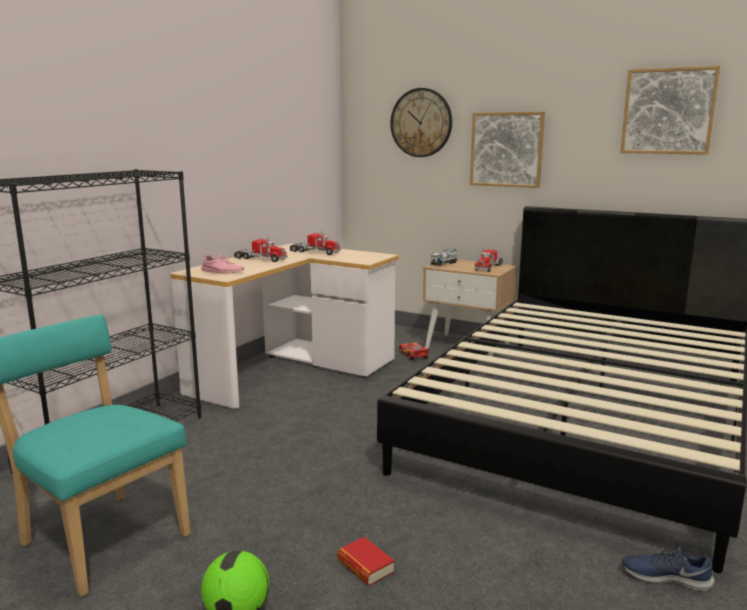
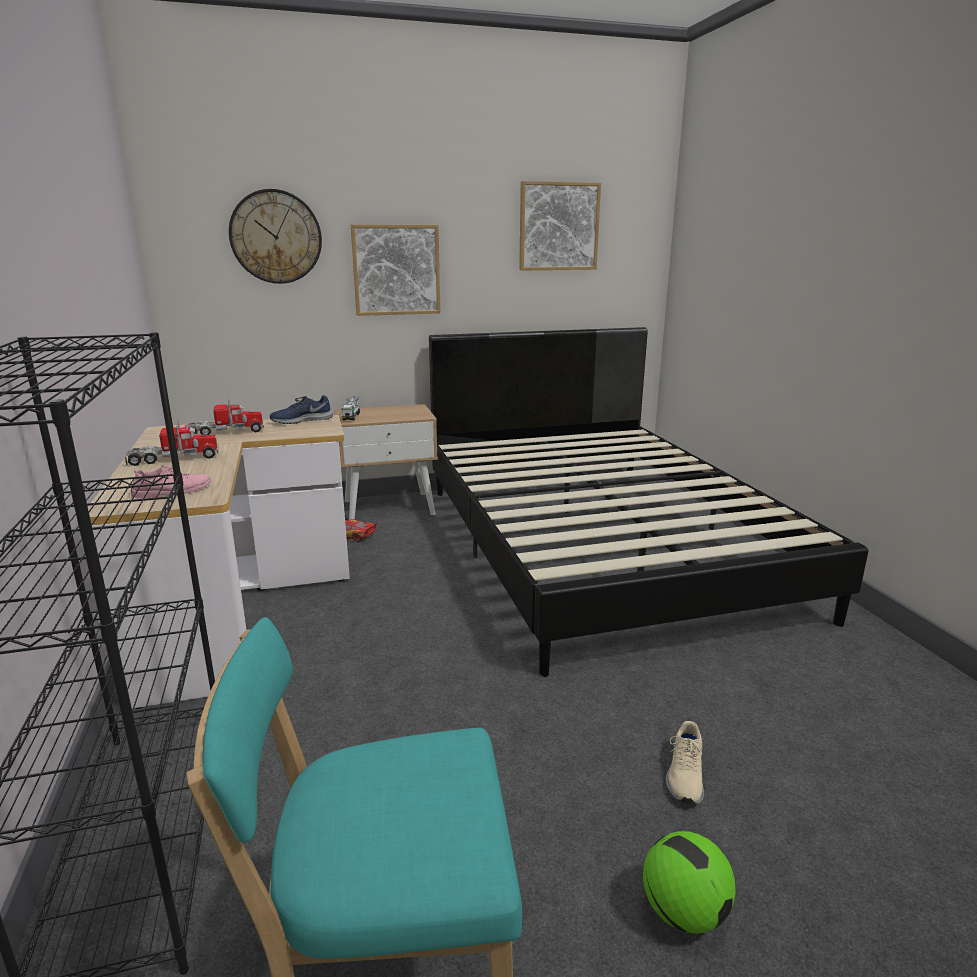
camera: 45 degrees left, 5 degrees up
(365, 566) = (684, 774): book -> beige shoe
(488, 267) = (405, 411): toy truck -> none
(665, 577) = (830, 646): blue shoe -> blue shoe (301, 420)

